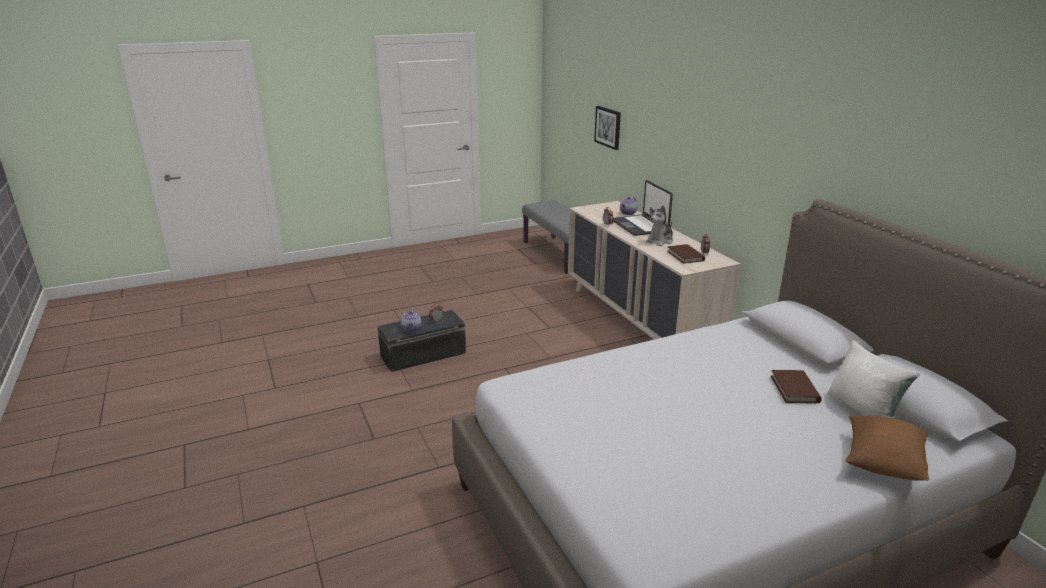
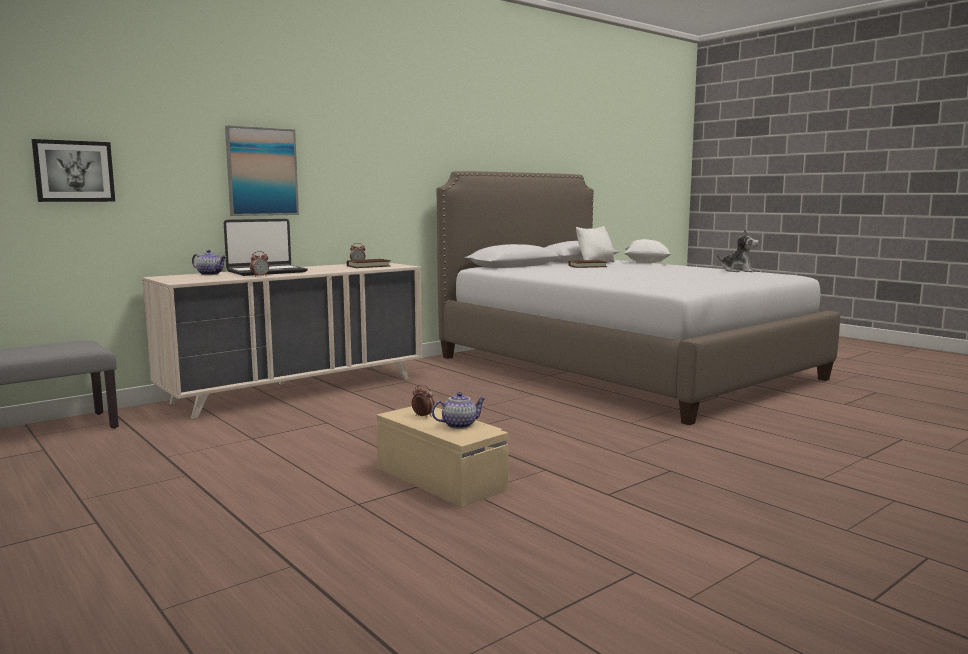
camera: 105 degrees left, 15 degrees down
(423, 355) = (441, 478): black storage box -> beige storage box
(660, 241) = (322, 269): plush toy -> plush toy (738, 271)
(681, 150) = (262, 172): none -> picture
(882, 463) = (646, 262): brown pillow -> white pillow

